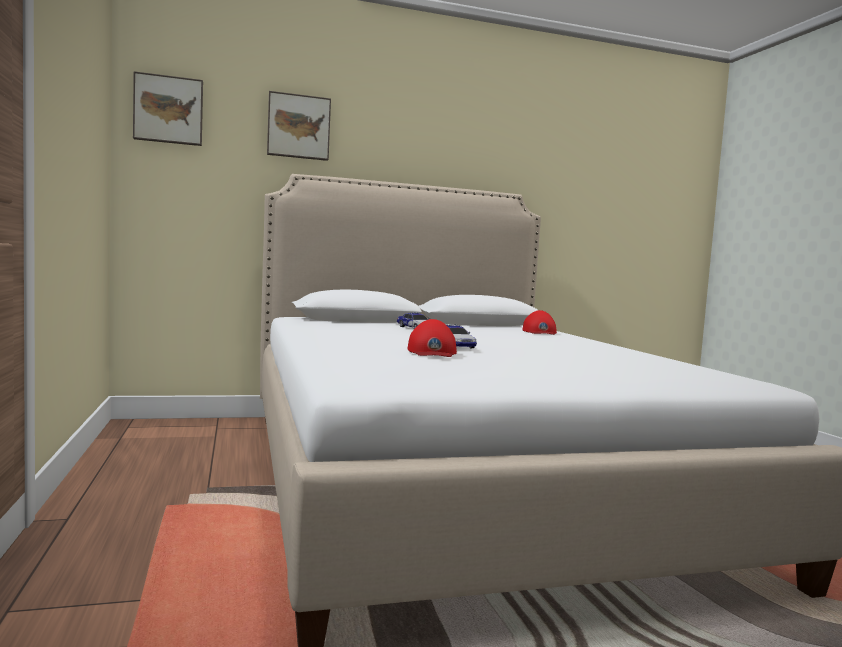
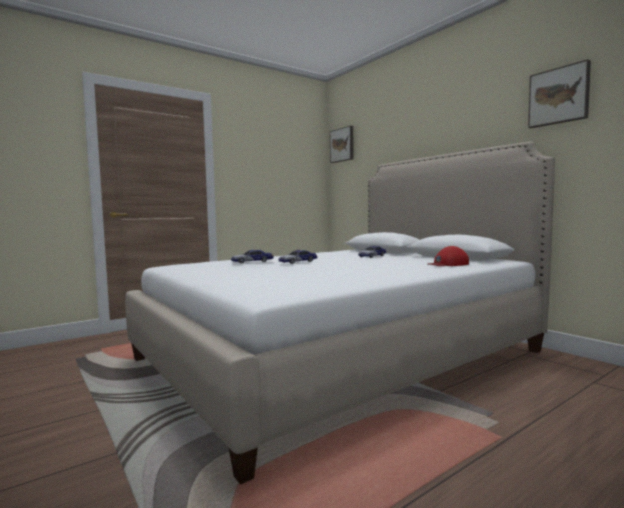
camera: 70 degrees right, 0 degrees up
(298, 127) = (390, 135): picture -> picture (559, 96)
(432, 352) = (252, 261): red cap -> toy car

